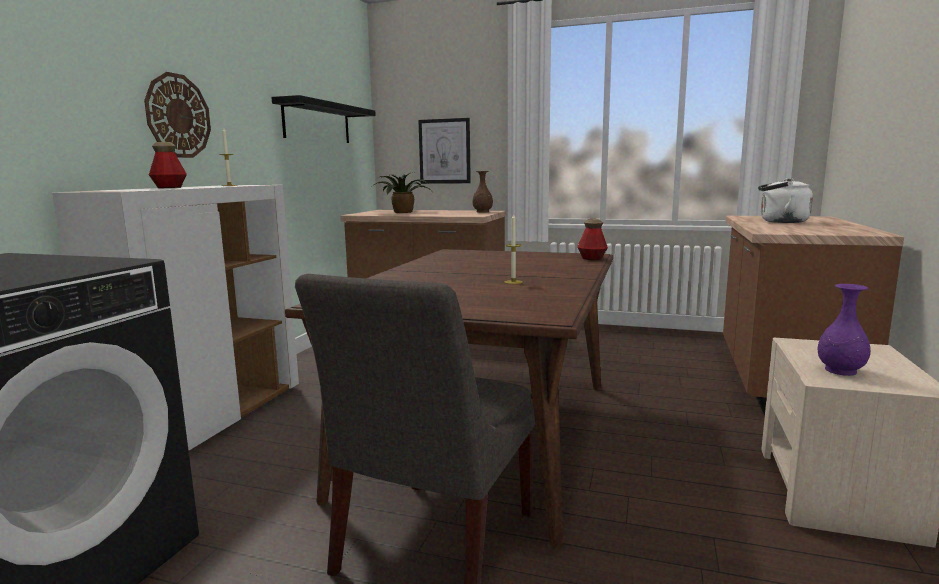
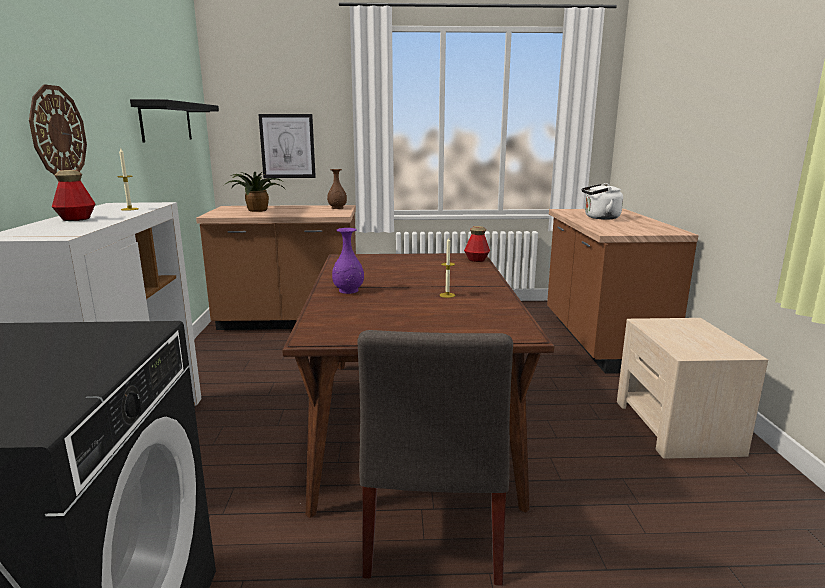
camera: 20 degrees left, 5 degrees up
(839, 370) = (688, 344): purple vase -> purple vase (348, 290)

